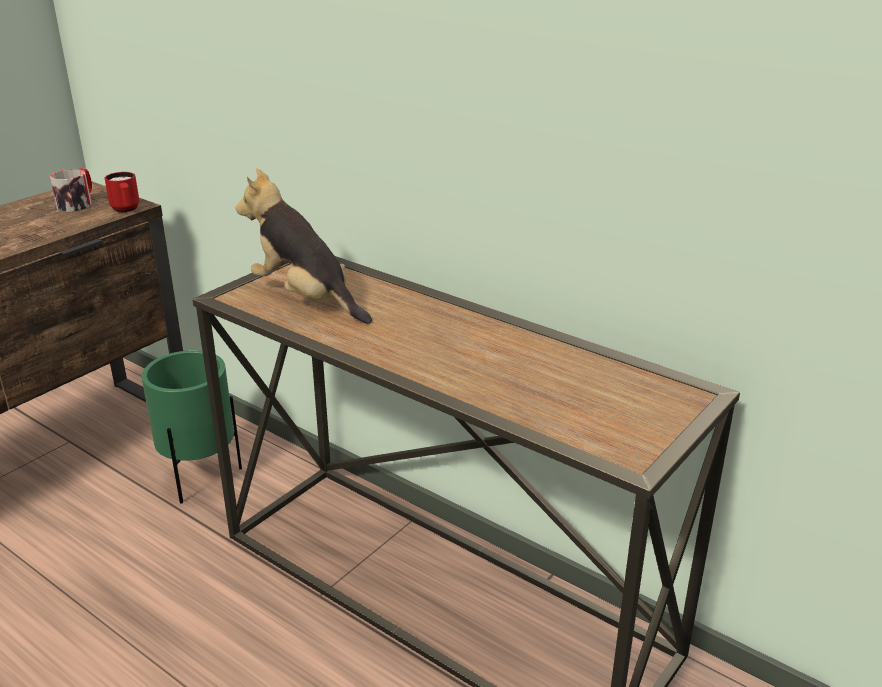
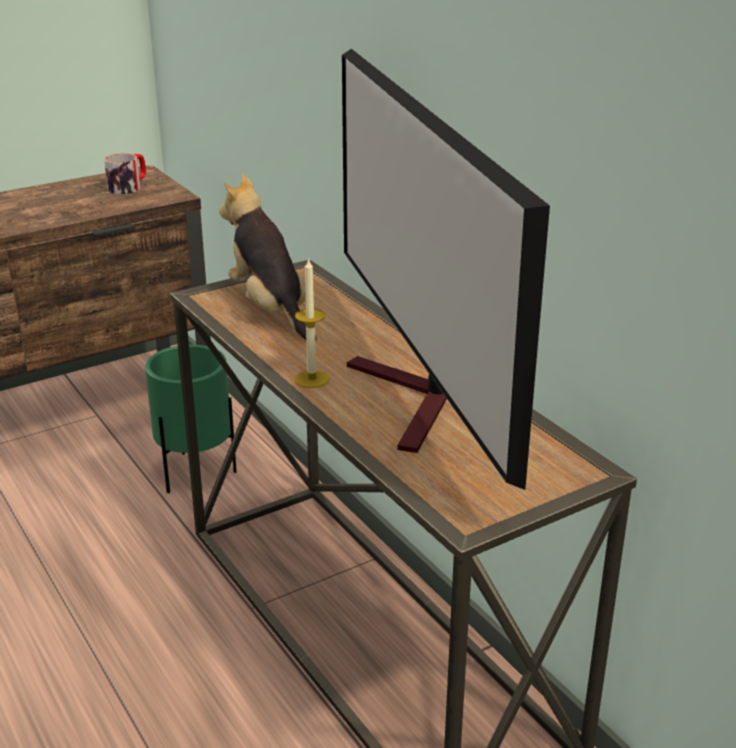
camera: 20 degrees right, 0 degrees up
(126, 210) = (166, 199): red mug -> none
(394, 357) = (312, 379): none -> candle
(504, 361) = (415, 402): none -> television

